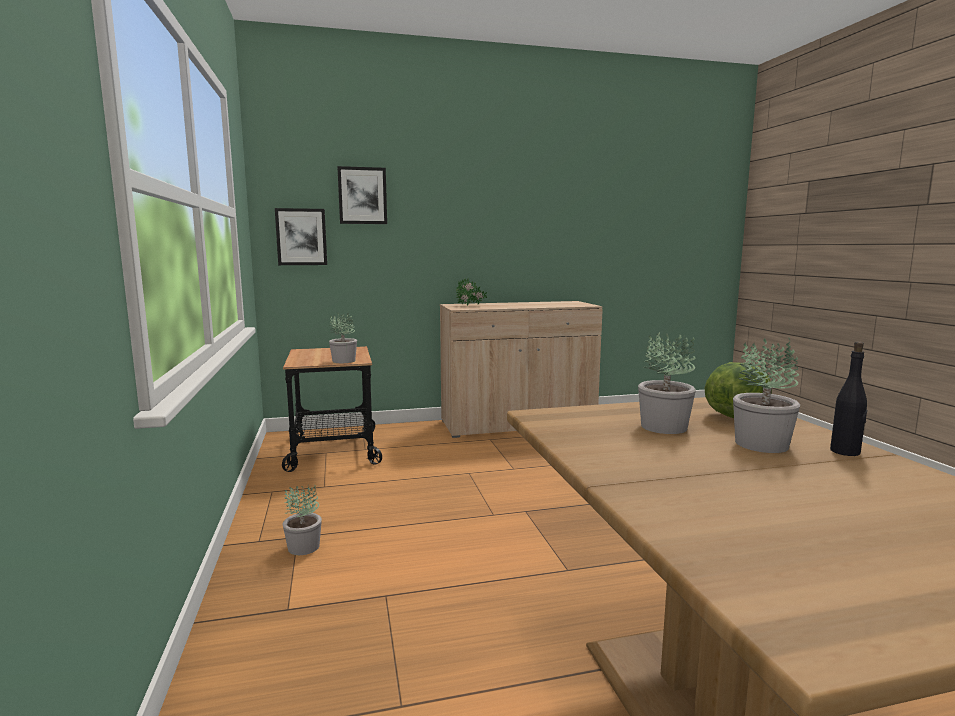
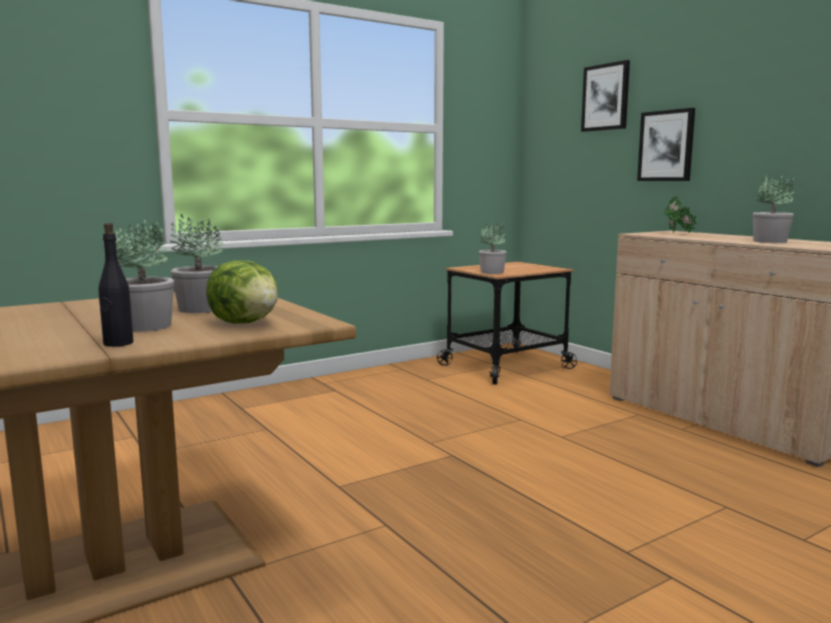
camera: 70 degrees right, 0 degrees up
(301, 237) = (553, 148): picture -> picture (666, 146)
(304, 547) = (321, 395): potted plant -> potted plant (770, 241)

